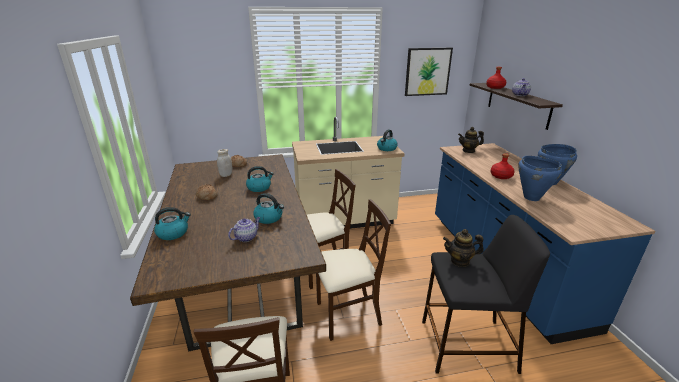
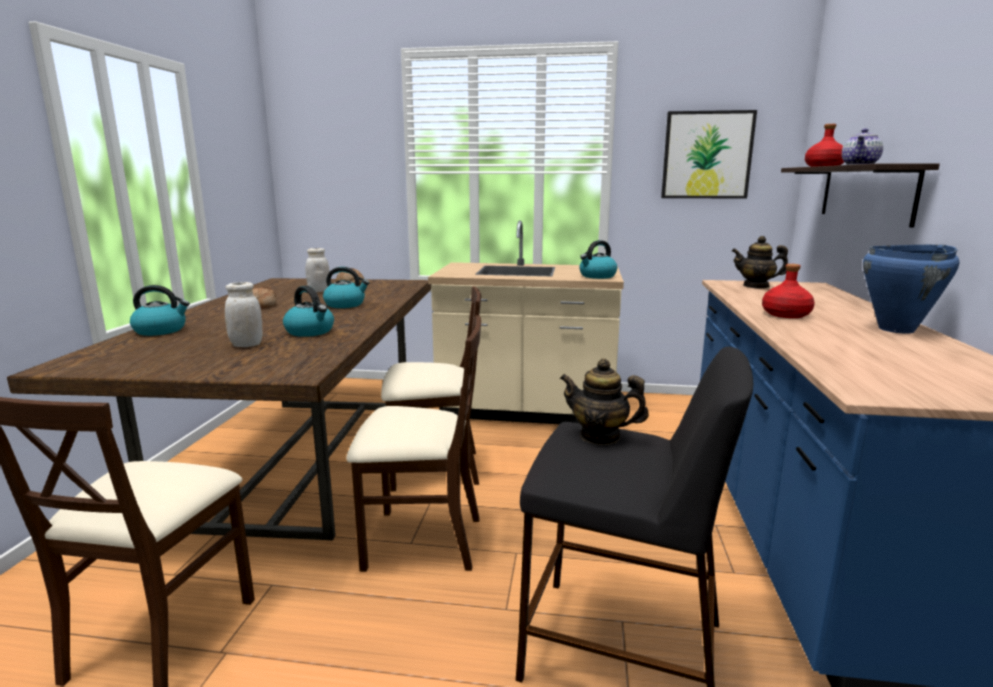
camera: 20 degrees right, 10 degrees down
(246, 237) = (246, 345): teapot -> white jar
(531, 197) = (821, 342): blue cooking pot -> none

